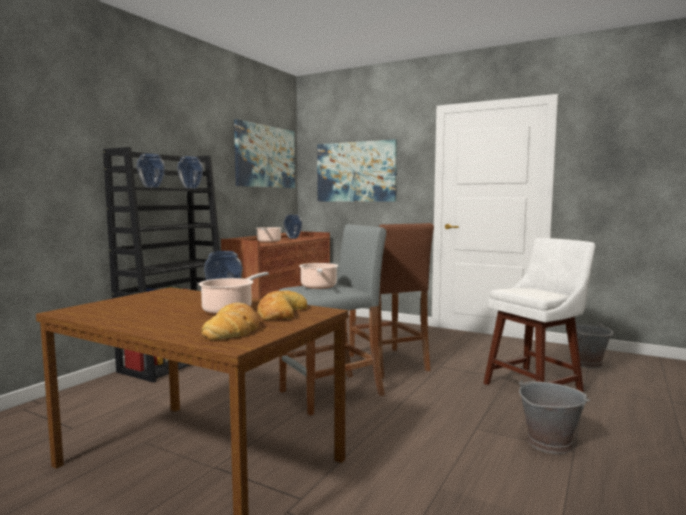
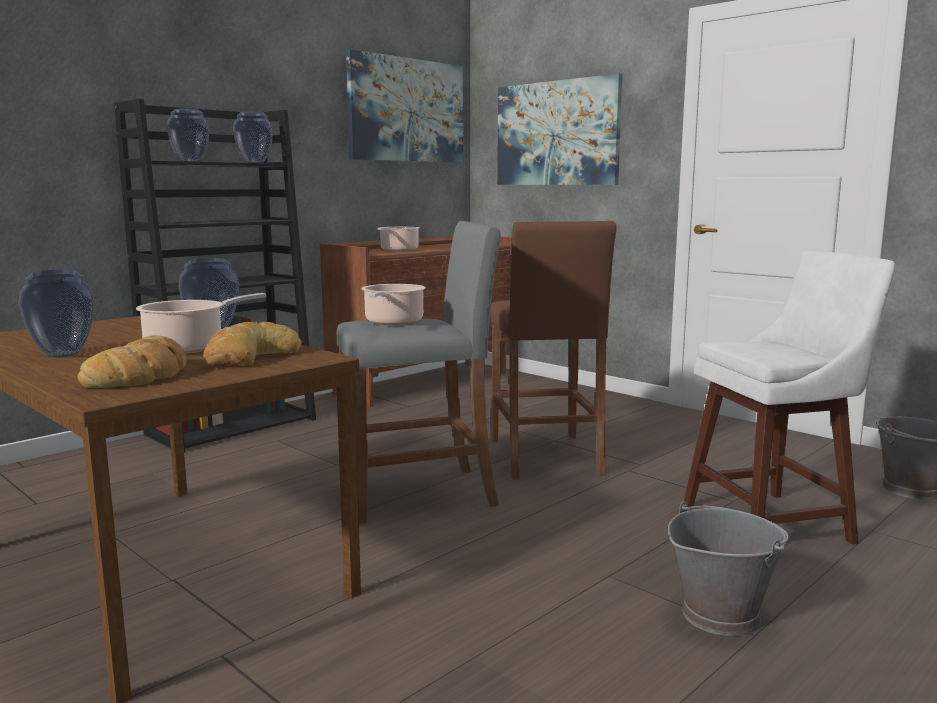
camera: 15 degrees right, 5 degrees up
(293, 238) = (449, 246): vase -> vase (61, 355)

